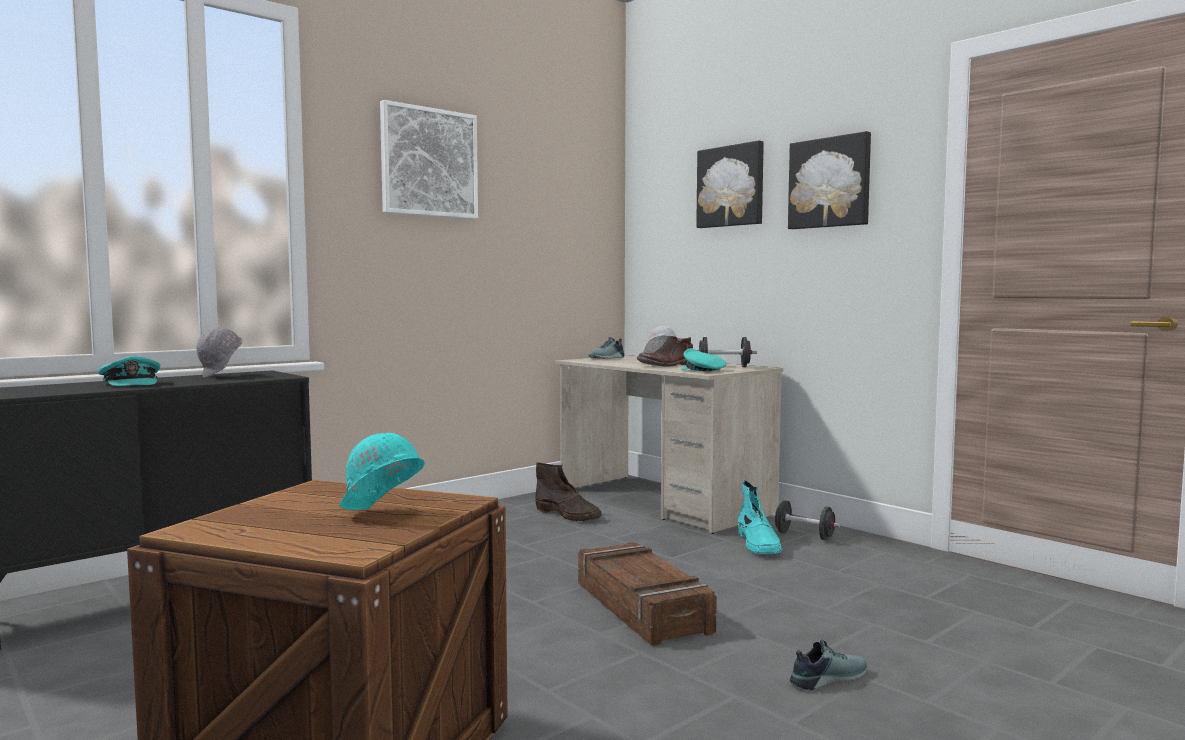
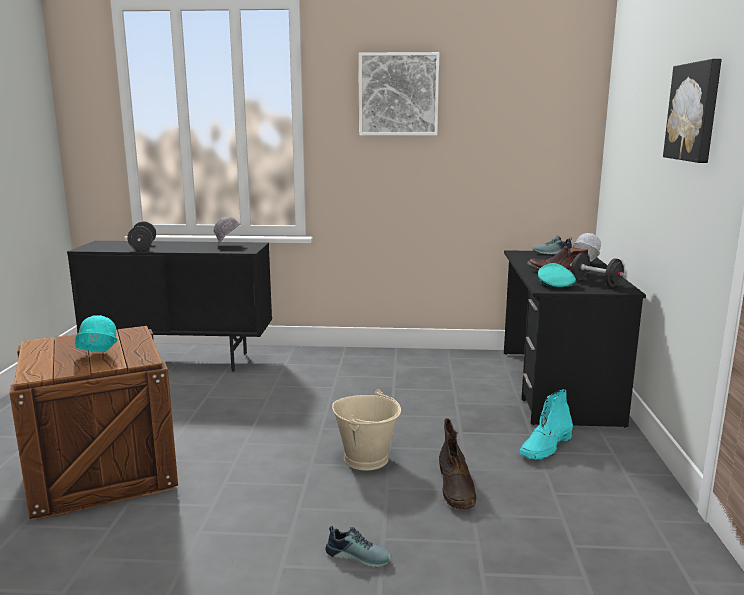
camera: 45 degrees right, 10 degrees up
(131, 383) = (176, 246): turquoise cap -> none
(568, 515) = (466, 375): brown boot -> brown boot (456, 488)
(643, 607) = (366, 458): crate -> beige bucket
(663, 502) = (556, 386): beige desk -> black desk
(731, 186) = (649, 105): picture -> none
(804, 536) = (602, 454): black dumbbell -> black dumbbell (143, 247)

